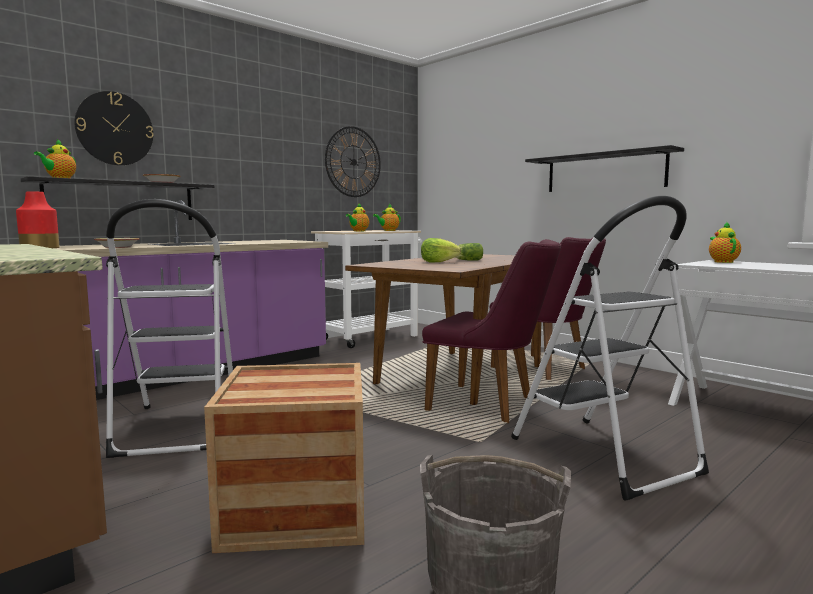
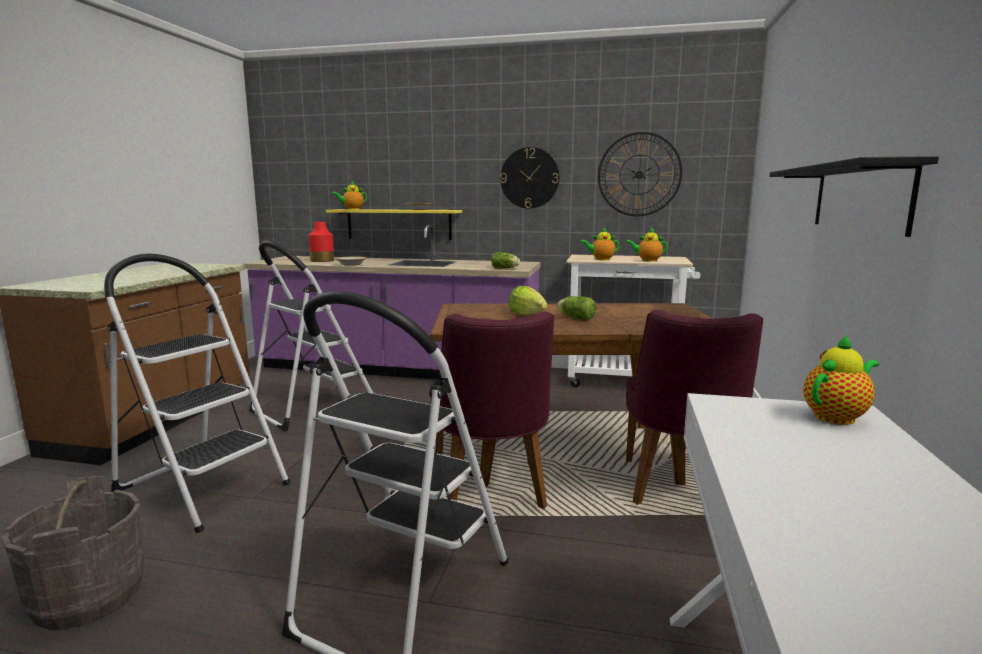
camera: 55 degrees right, 5 degrees up
(115, 129) = (395, 167): wall clock -> wall clock (529, 178)
(121, 201) = (399, 224): black shelf -> yellow shelf
(296, 510) = (200, 487): crate -> step ladder
(297, 241) = (505, 268): none -> lettuce

